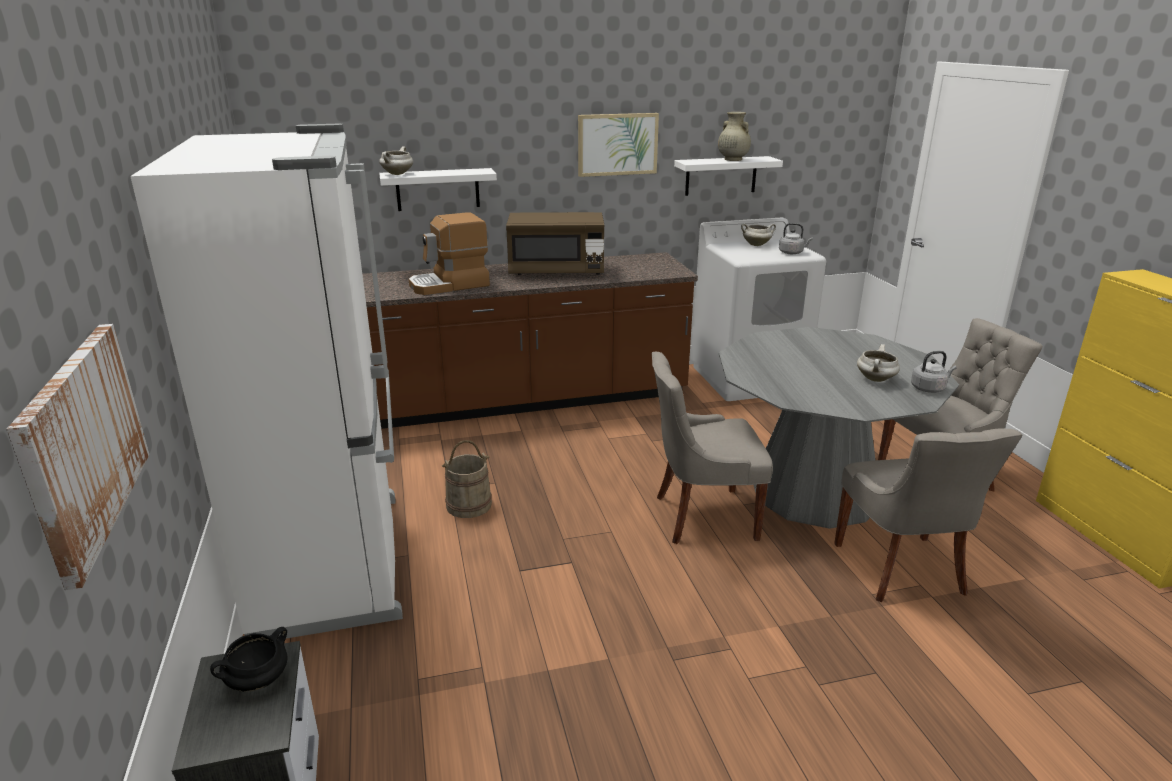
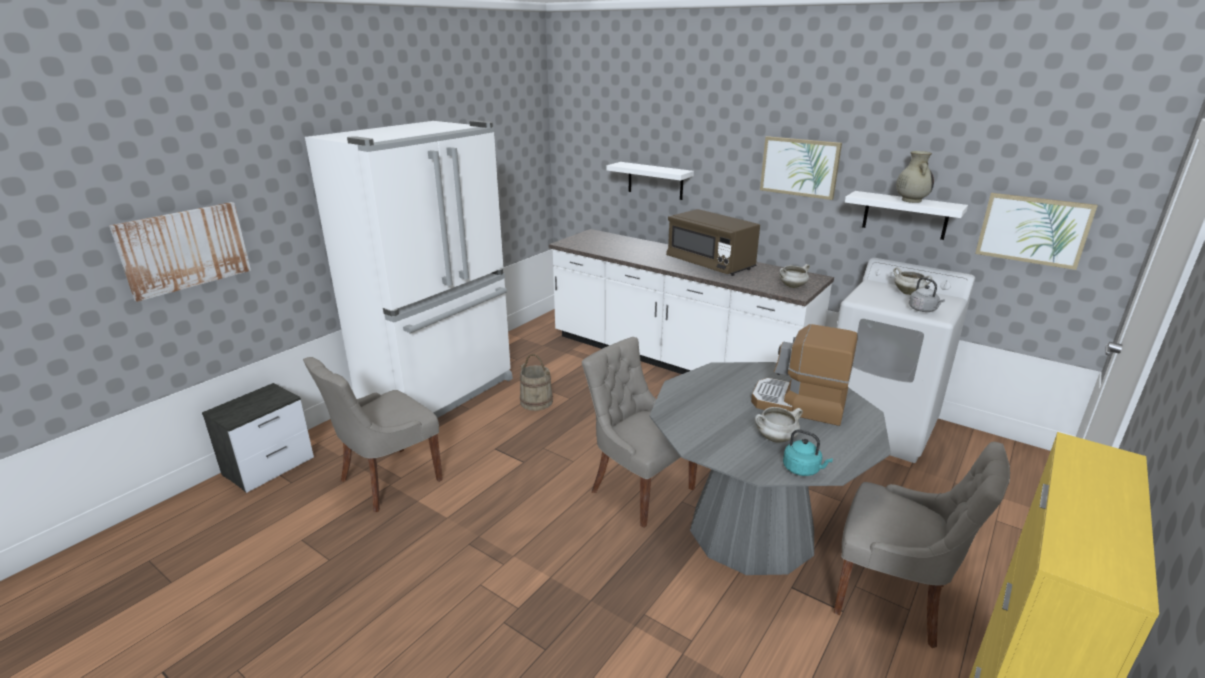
camera: 50 degrees right, 0 degrees up
(257, 682) = (265, 402): black cooking pot -> none
(397, 174) = (624, 164): white cooking pot -> white cooking pot (792, 286)
(450, 285) = (625, 252): coffee machine -> coffee machine (799, 405)
(524, 401) = (675, 361): brown counter -> white counter
(815, 168) = (1033, 230): none -> picture
(901, 570) = (699, 621): grey chair -> grey chair (388, 480)
(929, 388) = (803, 469): grey kettle -> turquoise kettle

